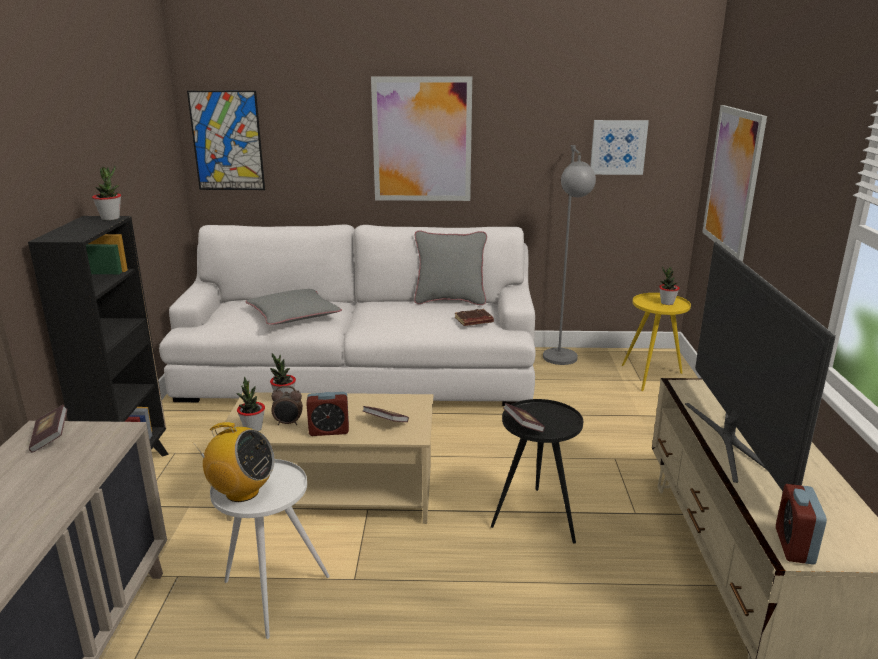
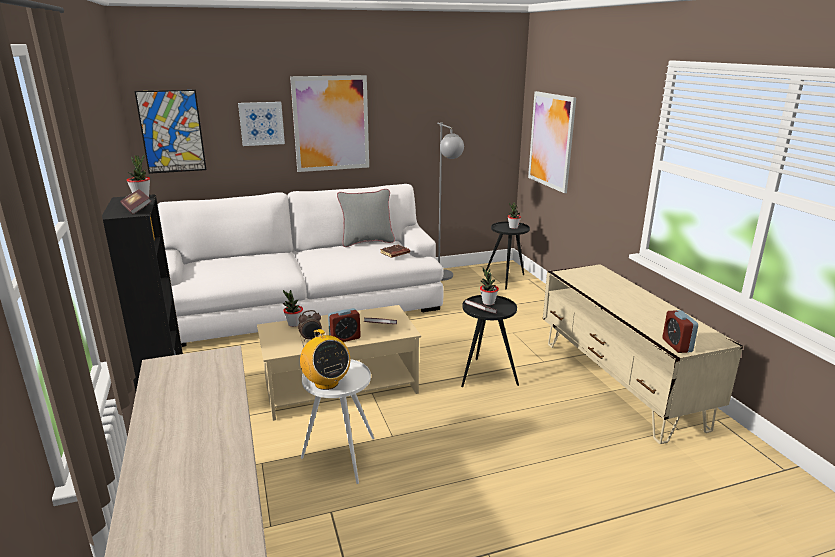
camera: 20 degrees left, 0 degrees up
(50, 438) = (175, 367): book -> book (137, 209)
(241, 492) = (326, 383): radio -> radio turned 60 degrees clockwise
(253, 428) = (287, 346): potted plant -> potted plant (488, 302)
(293, 314) = (255, 265): grey pillow -> none
(618, 147) = (467, 122): picture -> picture (261, 123)
(652, 376) = (507, 279): yellow side table -> black side table
(732, 440) = (610, 298): television -> none

